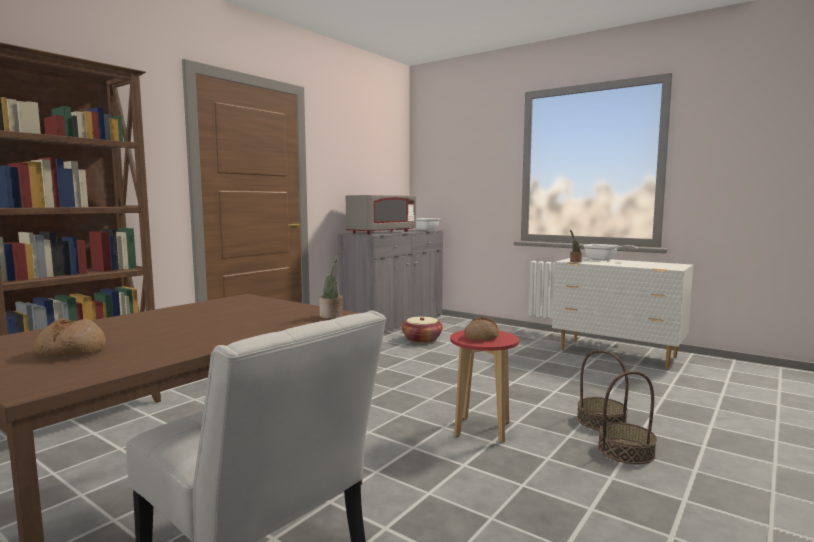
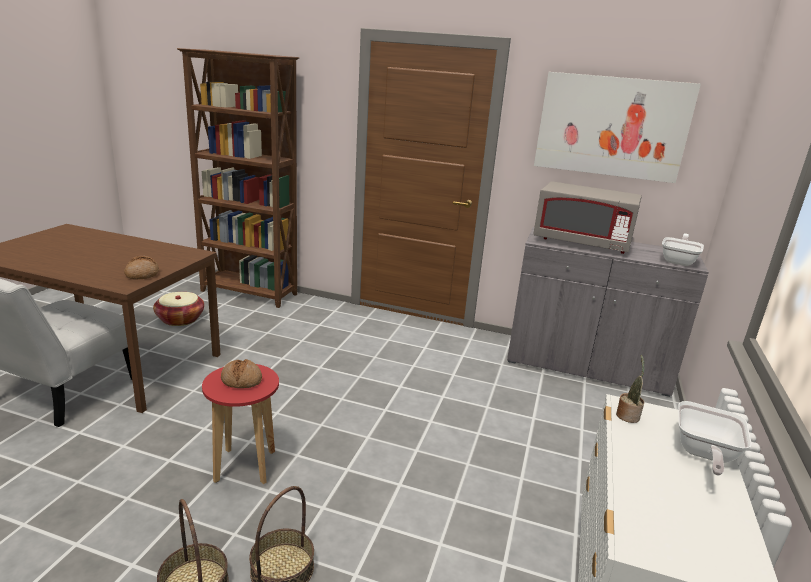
camera: 70 degrees right, 15 degrees up
(71, 351) = (43, 246): bread -> bread (142, 274)
(332, 316) = (115, 286): potted plant -> none
(363, 154) = (611, 126): none -> picture
(422, 339) = (528, 395): basket -> basket (180, 319)

